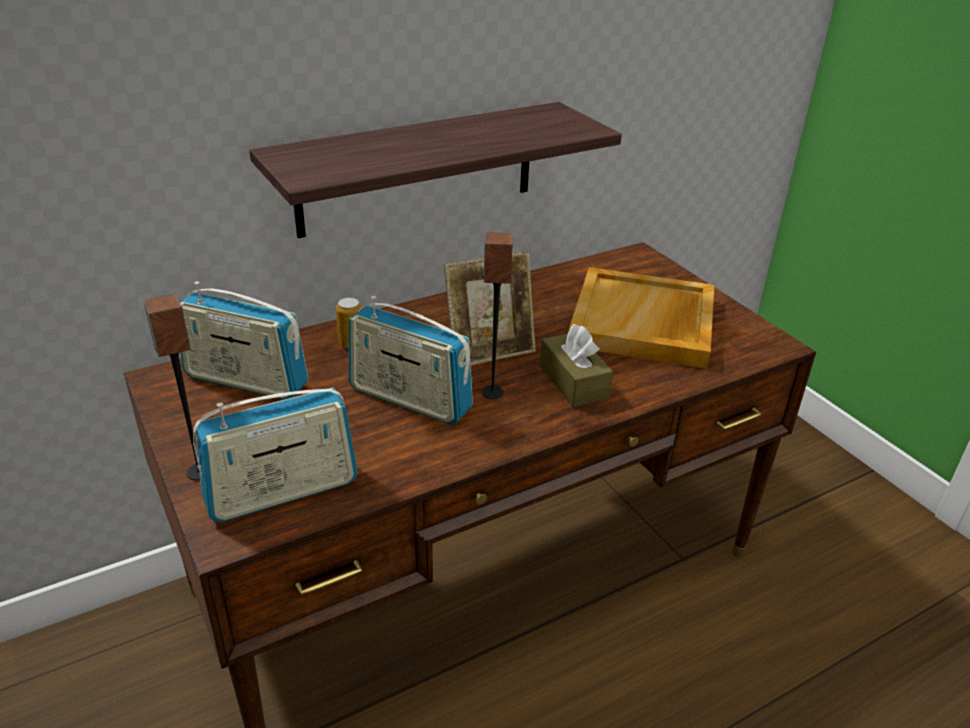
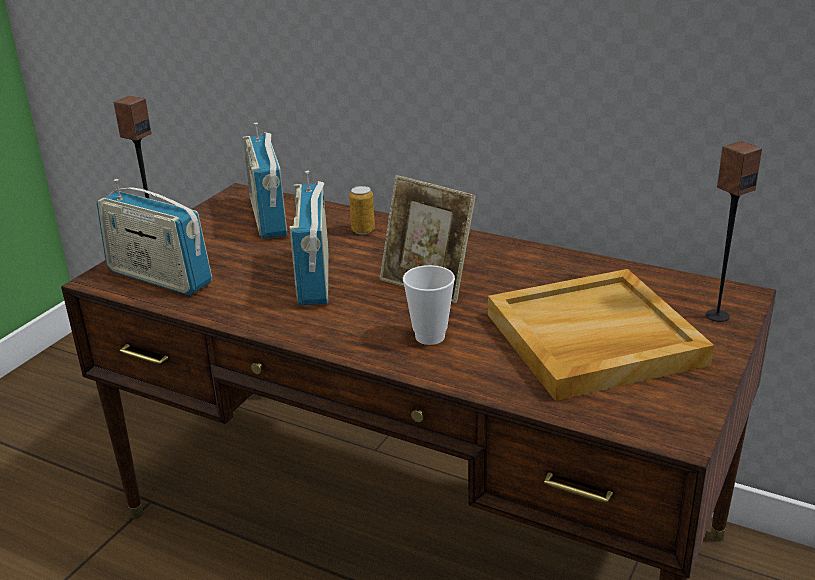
camera: 60 degrees right, 5 degrees down
(418, 169) = (481, 96): shelf -> none
(492, 392) = (365, 306): speaker -> speaker (717, 315)
(573, 382) = (430, 337): brown tissue box -> cup

